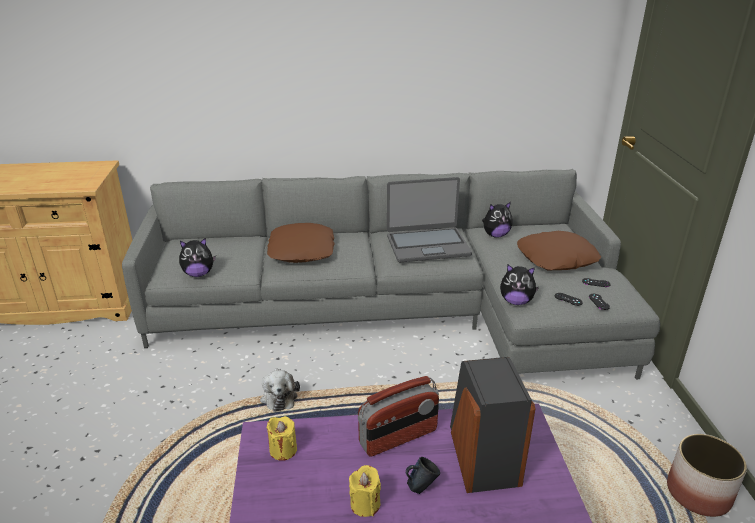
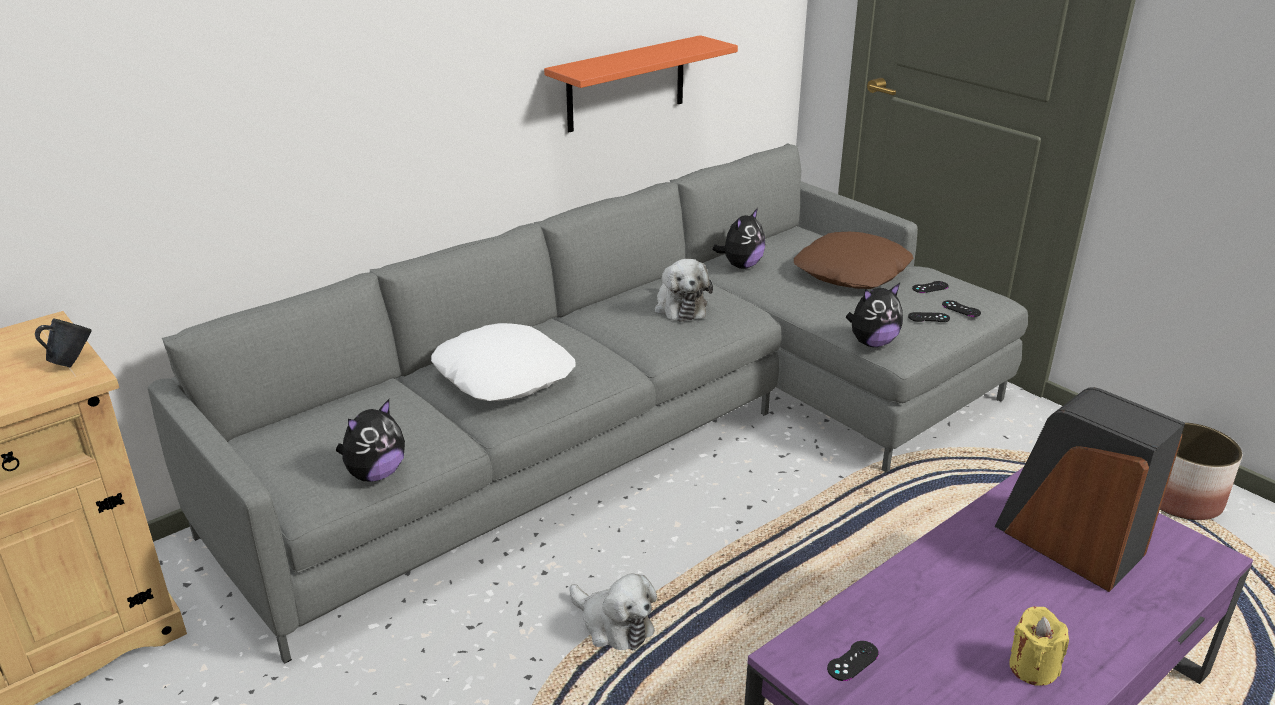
camera: 35 degrees left, 0 degrees up
(283, 450) = (852, 661): yellow candle -> black game controller
(302, 250) = (504, 374): brown pillow -> white pillow
(398, 437) = (960, 569): radio -> none
(421, 487) = (1059, 612): blue mug -> blue mug (72, 362)
(427, 245) = (679, 306): laptop -> plush toy
(451, 109) = (626, 84): none -> orange shelf

